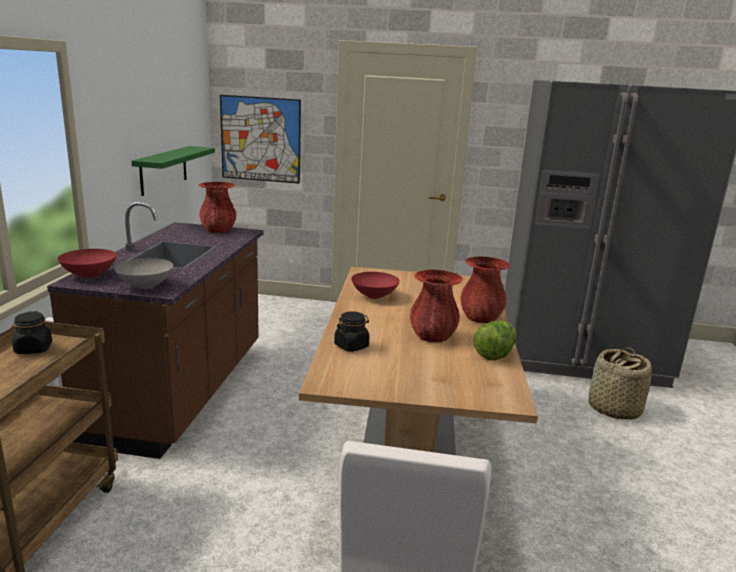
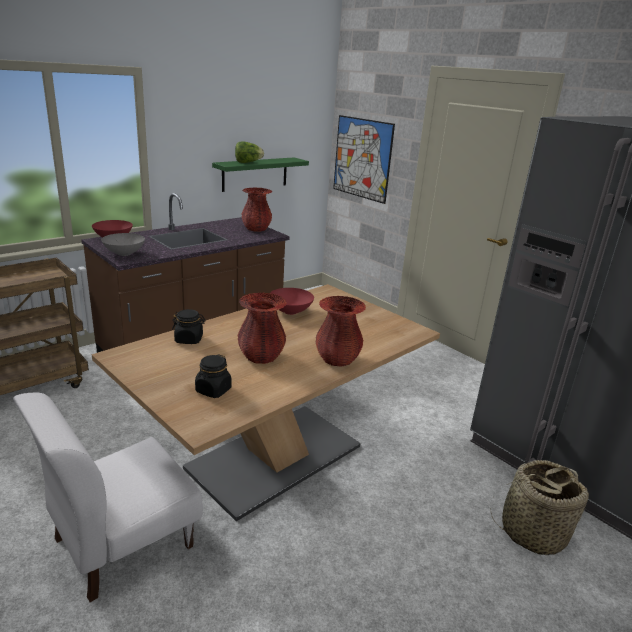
camera: 40 degrees right, 5 degrees up
(33, 349) = (38, 276): black jar -> black jar (213, 390)
(494, 354) = (276, 390): lettuce -> lettuce (248, 162)

